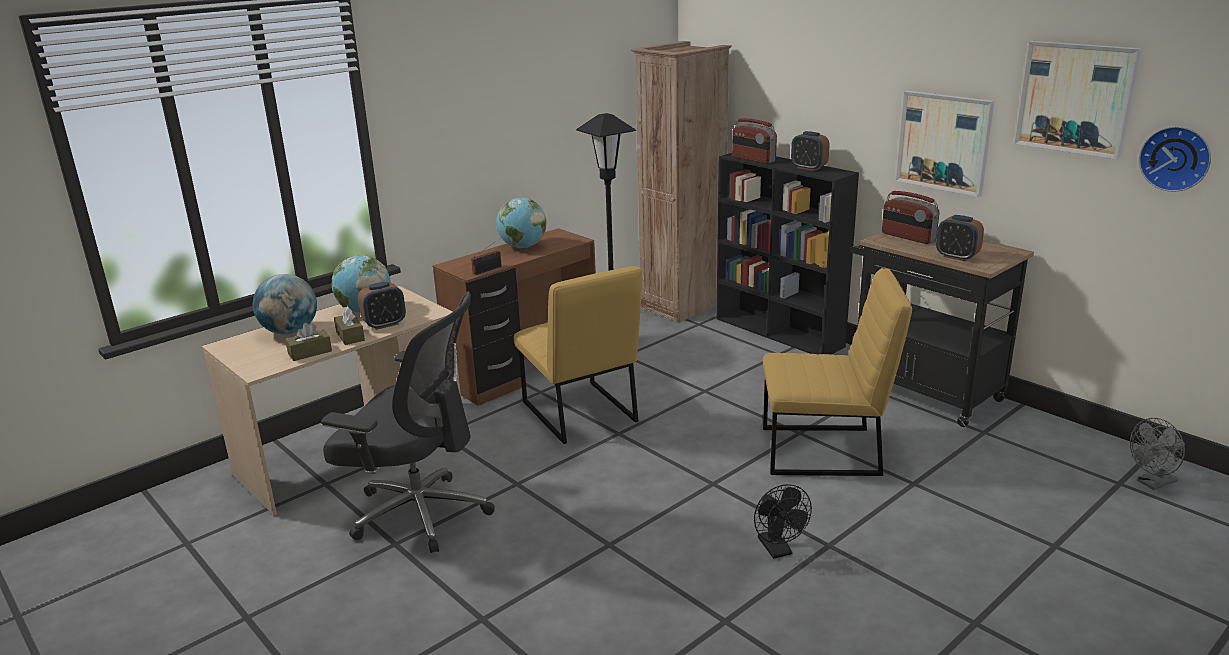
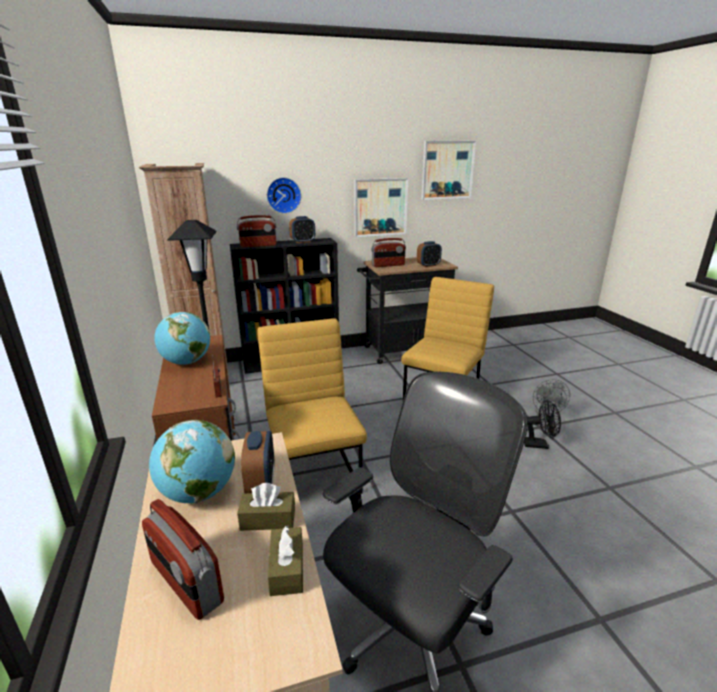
camera: 65 degrees left, 0 degrees up
(290, 332) = (185, 583): globe -> radio
(580, 413) = (315, 470): yellow chair -> yellow chair turned 105 degrees counterclockwise
(1152, 483) = (516, 339): grey fan -> grey fan (545, 418)
(1176, 158) = (491, 192): wall clock -> wall clock (283, 195)

